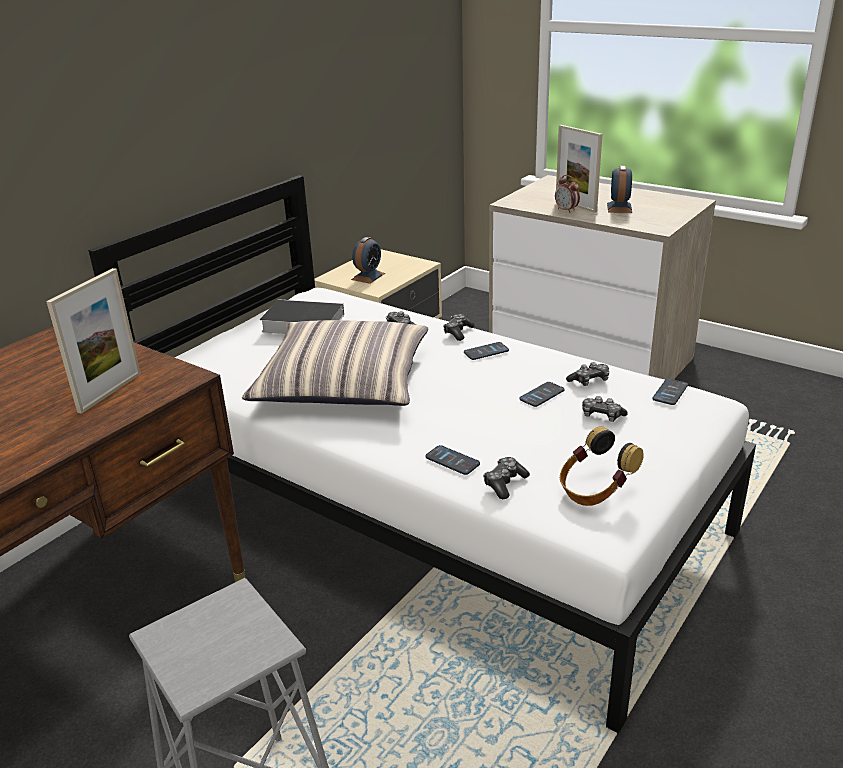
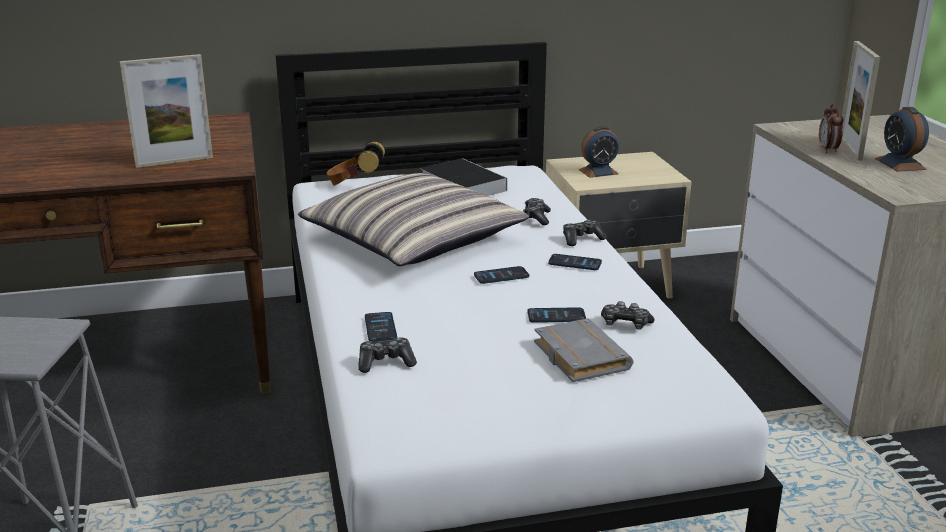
camera: 40 degrees right, 5 degrees down
(595, 491) = (447, 406): headphones -> headphones (355, 184)
(601, 416) = (577, 356): game controller -> grey book
(619, 208) = (900, 164): alarm clock -> alarm clock turned 60 degrees counterclockwise
(670, 392) = (689, 368): phone -> phone (501, 276)

